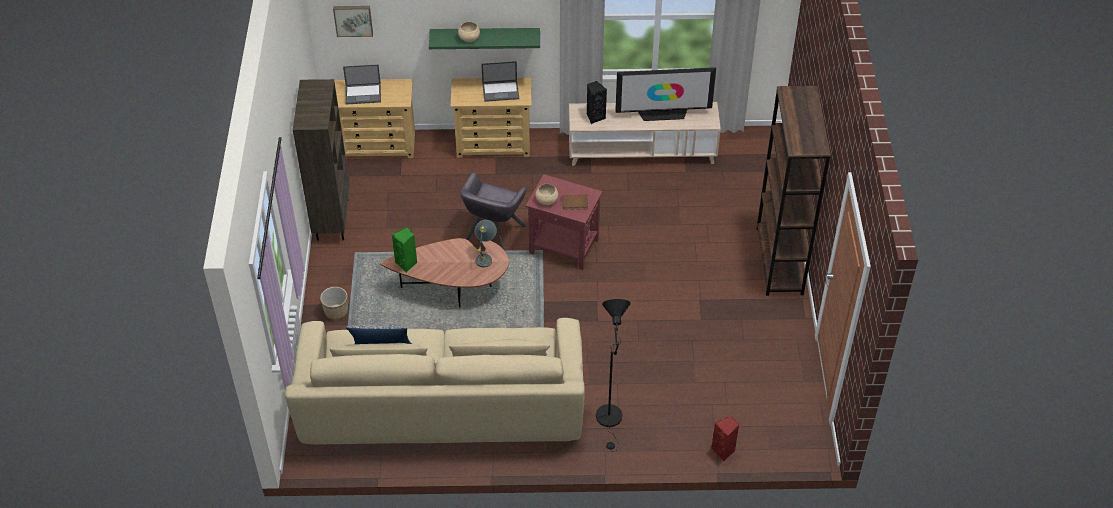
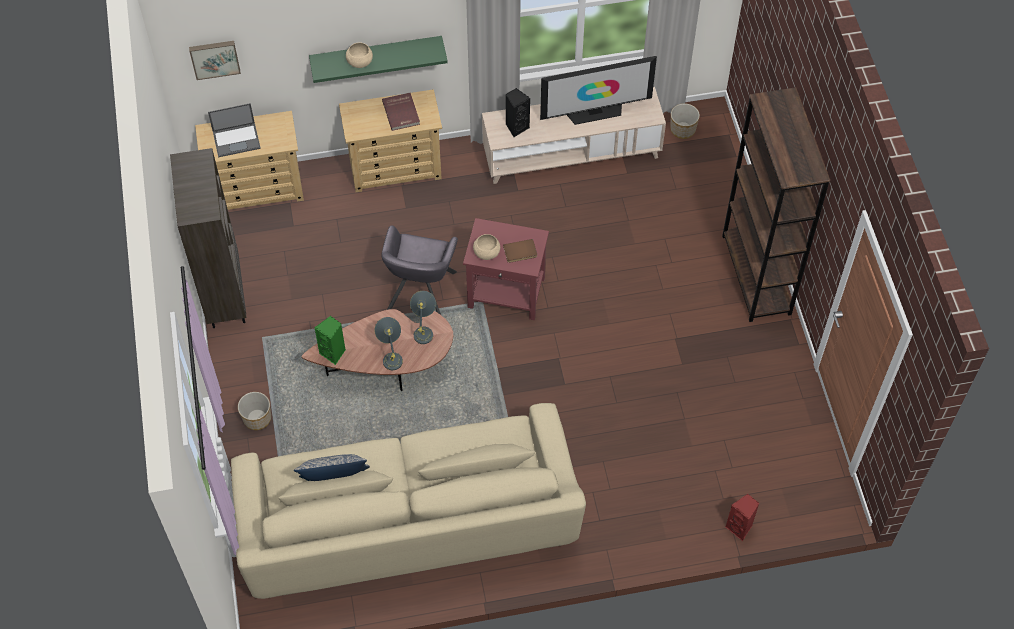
camera: 10 degrees left, 10 degrees up
(454, 272) = (391, 355): none -> grey table lamp
(501, 91) = (402, 112): laptop -> red book
(610, 420) = (605, 509): black floor lamp -> none
(739, 145) = (682, 130): none -> planter

